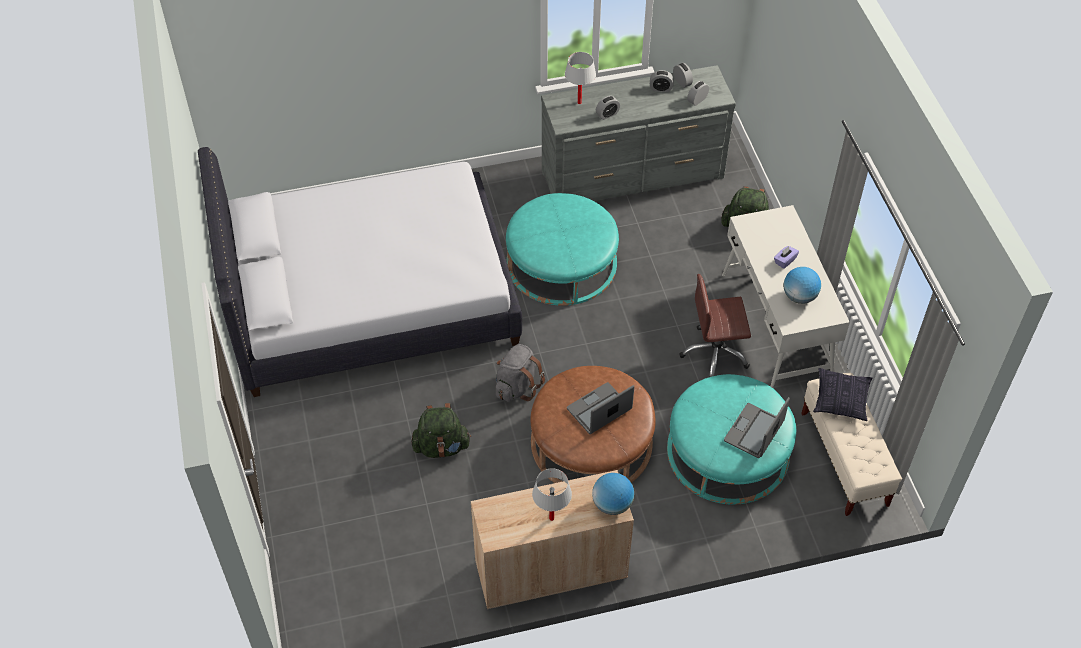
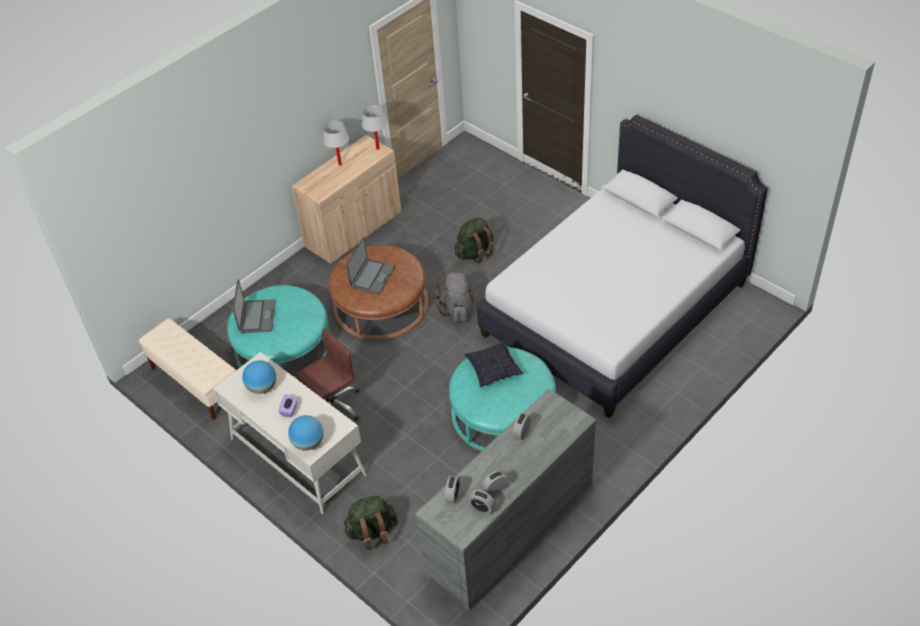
camera: 150 degrees right, 5 degrees down
(579, 102) = (556, 430): white table lamp -> white table lamp (378, 148)
(612, 504) = (309, 186): globe -> globe (308, 443)
(841, 400) = (203, 366): pillow -> pillow (493, 369)

